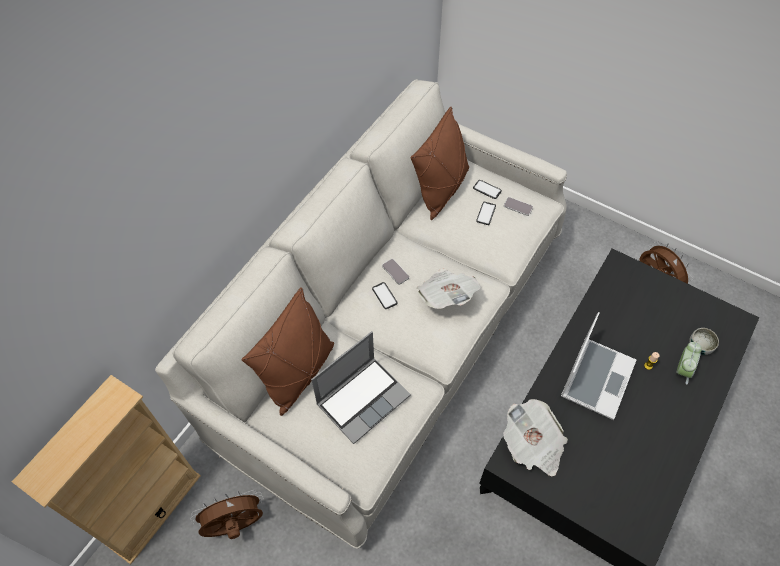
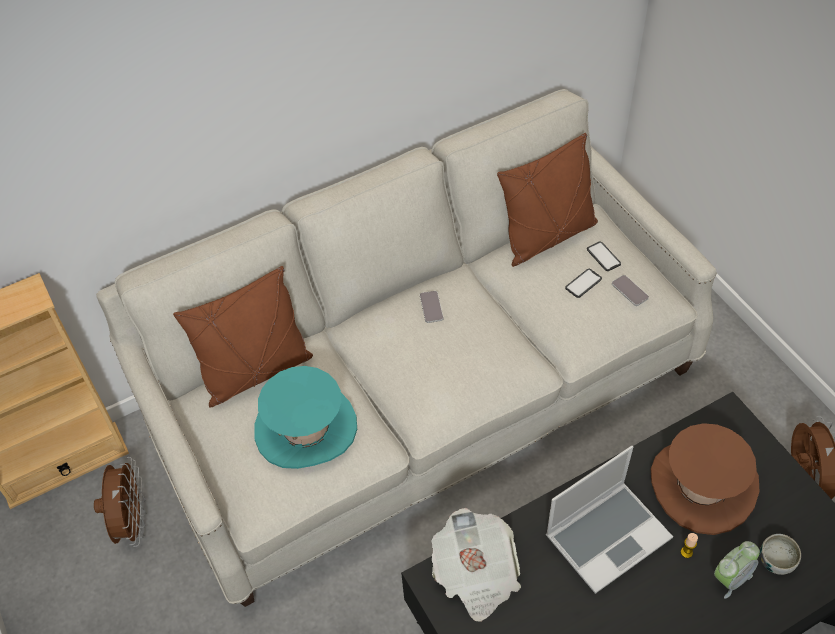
camera: 30 degrees right, 5 degrees down
(236, 525) = (132, 522): brown fan -> brown fan turned 75 degrees clockwise
(363, 398) = (305, 428): laptop -> turquoise hat
(384, 296) = (401, 328): phone -> none
(446, 296) = (472, 357): newspaper -> none
(631, 318) = (702, 486): none -> brown hat

